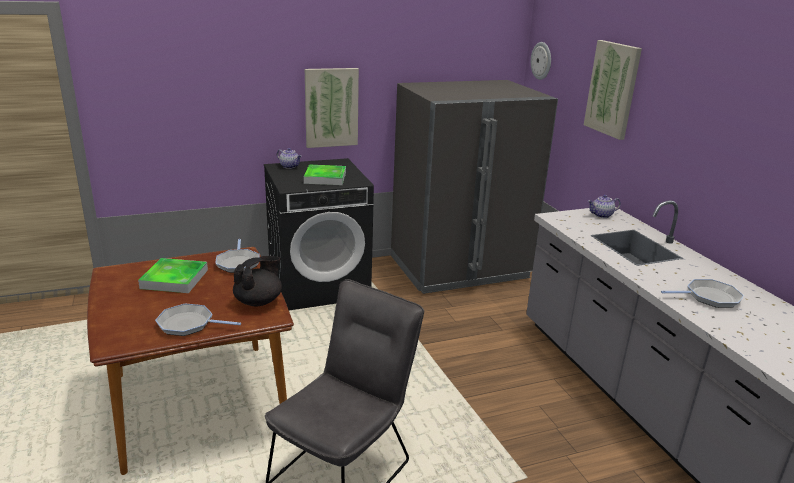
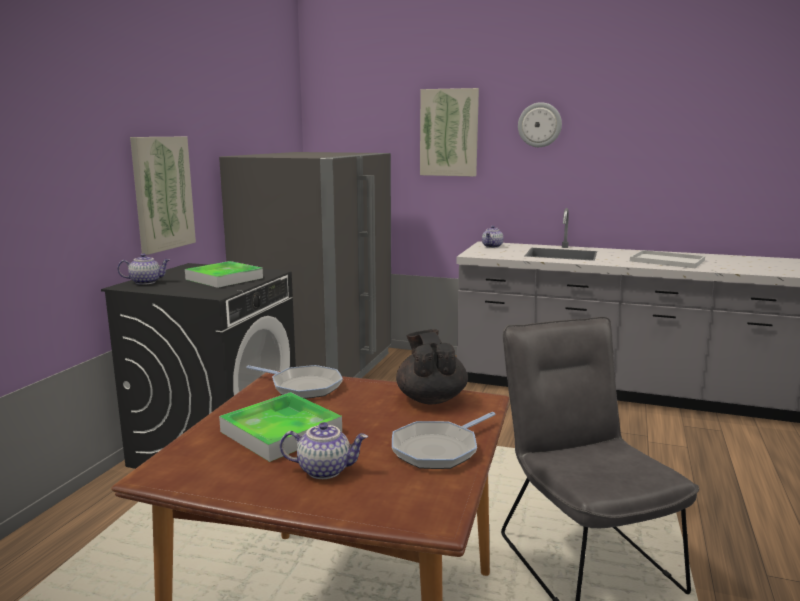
camera: 50 degrees left, 10 degrees down
(141, 304) = (325, 470): none -> teapot
(541, 60) = (331, 126): wall clock -> wall clock (539, 125)
(709, 297) = (665, 261): frying pan -> white tray

